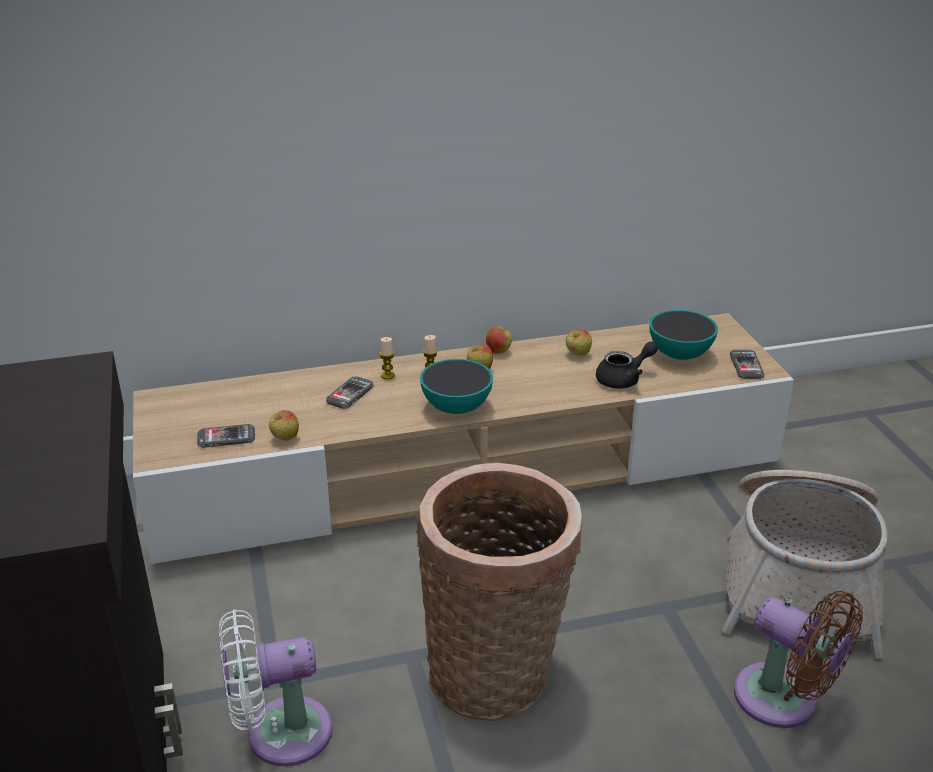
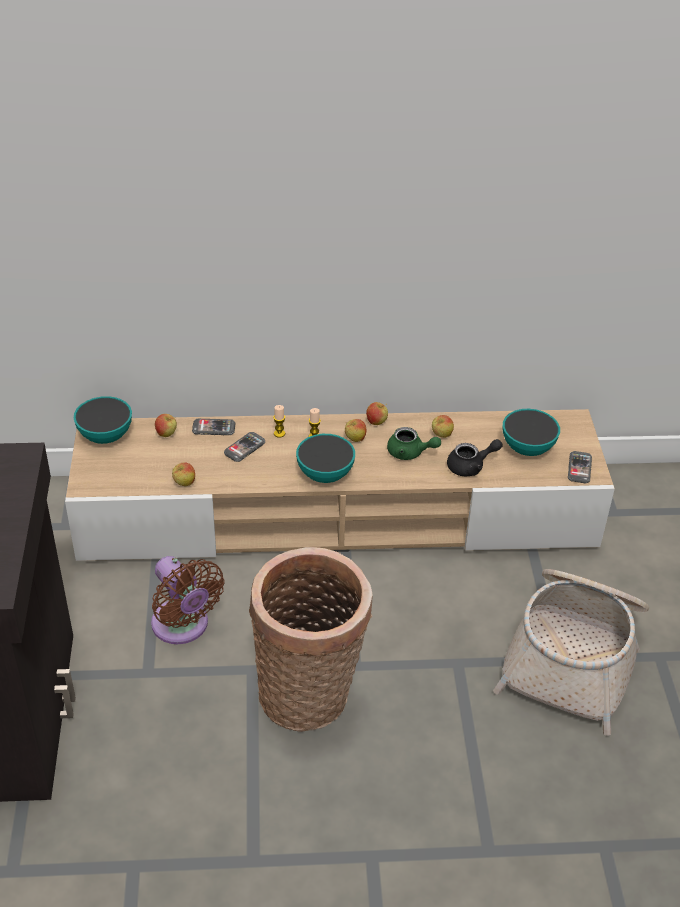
camera: 10 degrees right, 10 degrees up
(172, 403) = (105, 436): none -> bowl
(226, 438) = (140, 475): phone -> phone (213, 428)
(249, 392) = (166, 434): none -> apple
(279, 733) = (143, 713): white fan -> none
(548, 375) = (410, 453): none -> green teapot
(784, 701) = (518, 756): brown fan -> brown fan (183, 626)

